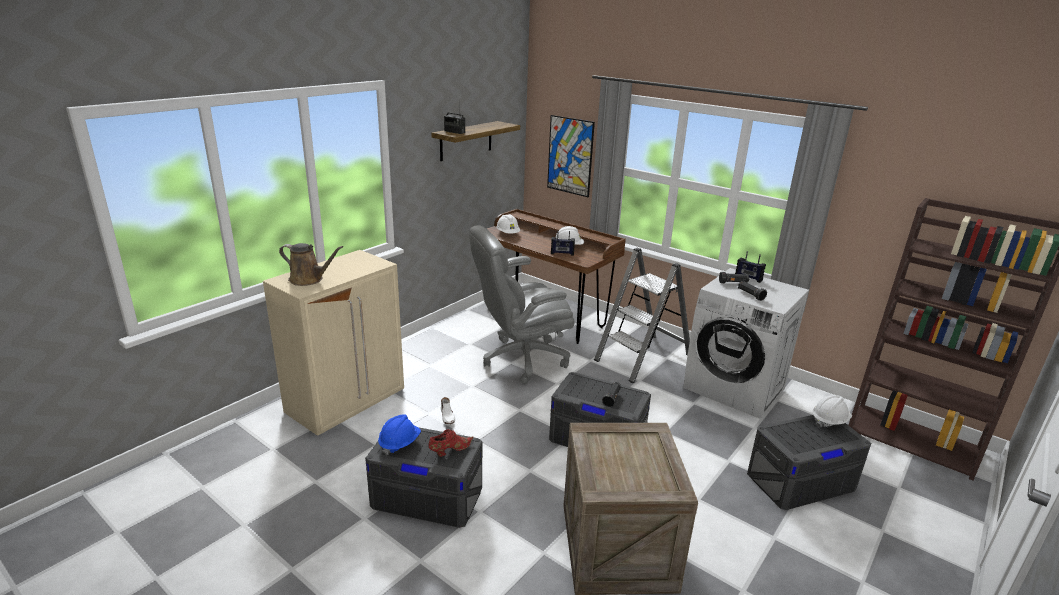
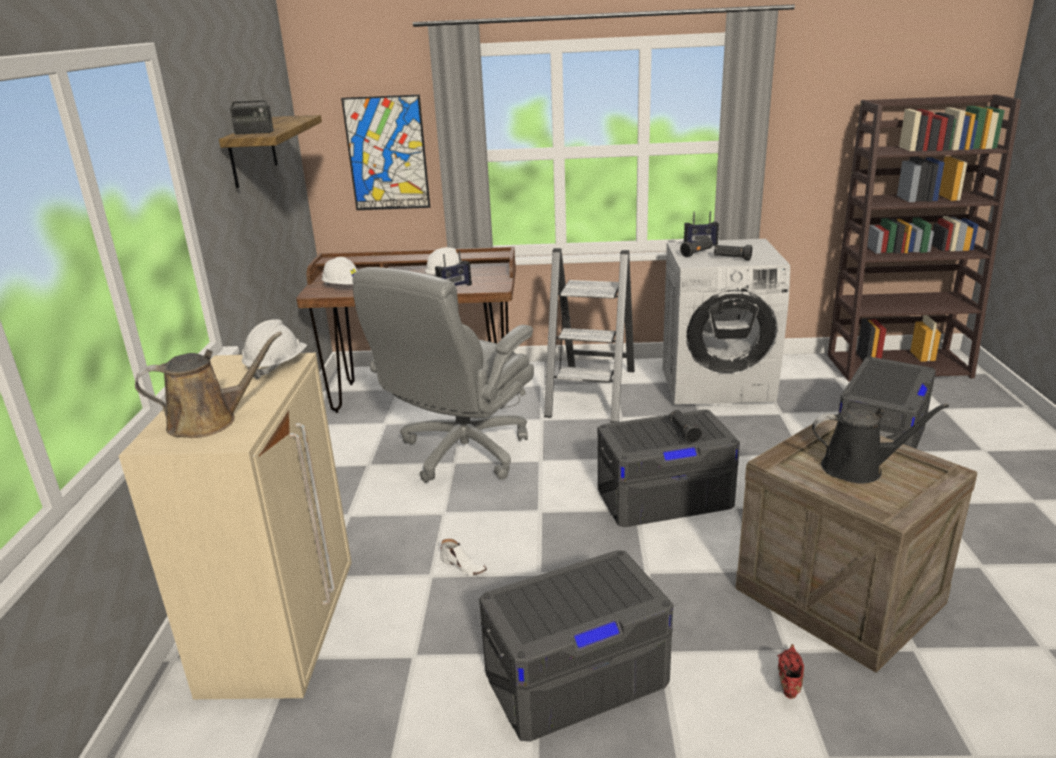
camera: 35 degrees left, 0 degrees up
(399, 443) = (533, 613): blue hard hat -> none
(449, 450) = (609, 583): red shoe -> red shoe (789, 682)
(628, 459) = (858, 468): none -> black watering can
(829, 421) = (879, 364): white hard hat -> white hard hat (276, 366)

